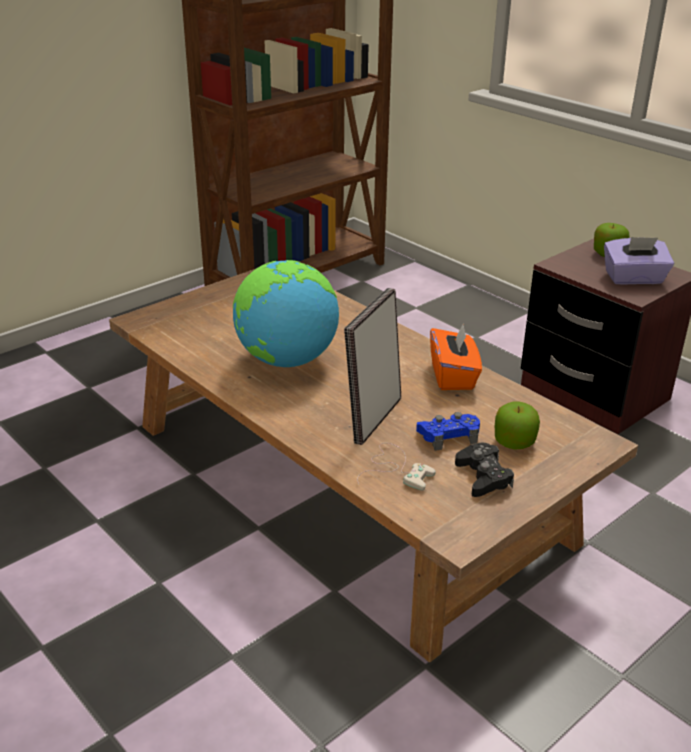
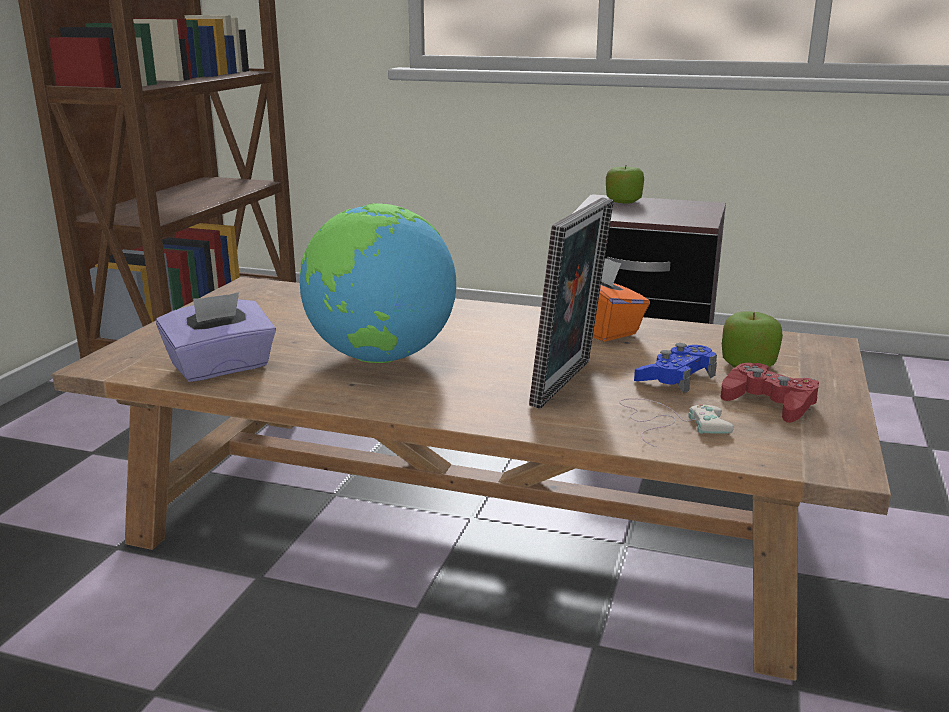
camera: 30 degrees left, 10 degrees down
(373, 418) = (568, 384): picture frame -> picture frame turned 150 degrees counterclockwise
(483, 477) = (769, 402): black game controller -> red game controller
(634, 279) = (676, 212): purple tissue box -> purple tissue box (221, 368)

